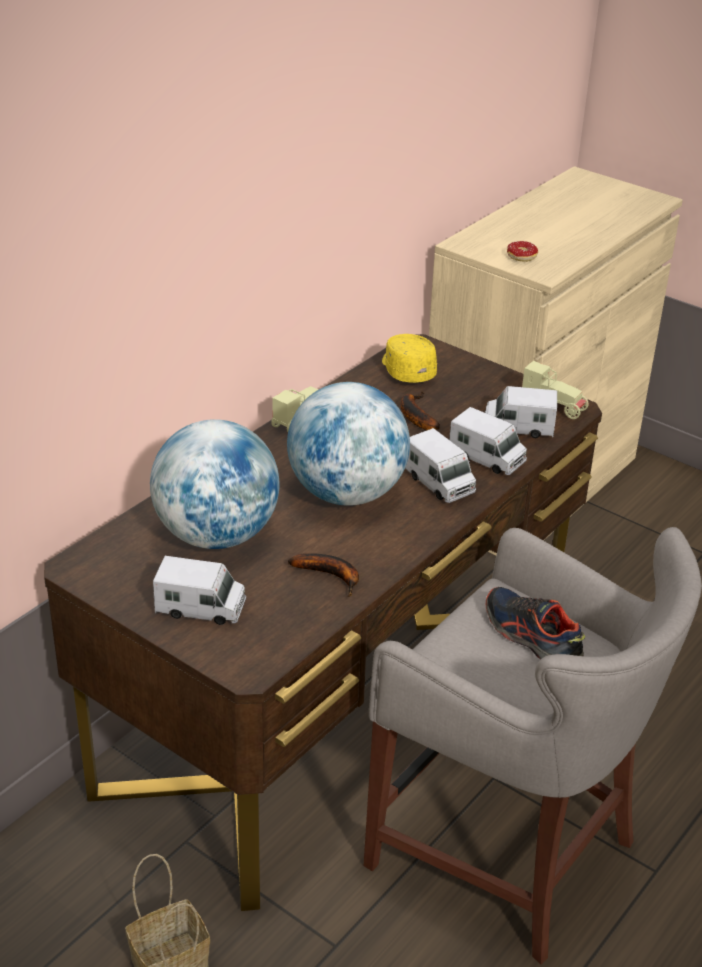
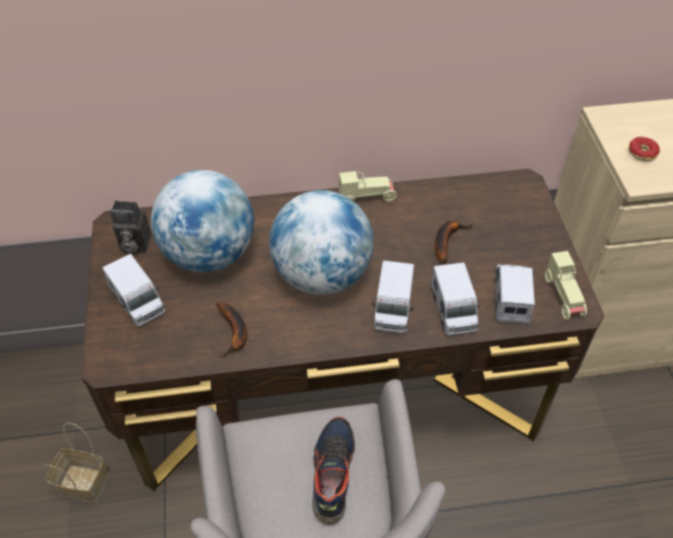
camera: 45 degrees right, 15 degrees up
(124, 570) = (133, 244): none -> camera
(406, 369) = (489, 199): yellow cap -> none
(518, 427) = (511, 298): toy truck -> toy truck turned 45 degrees clockwise

